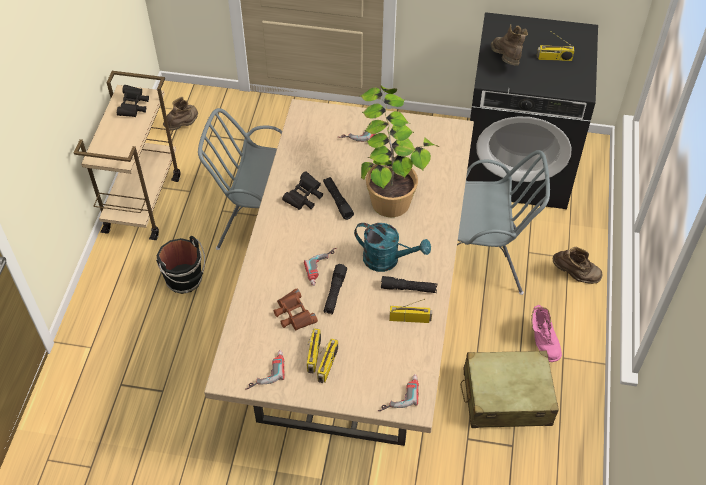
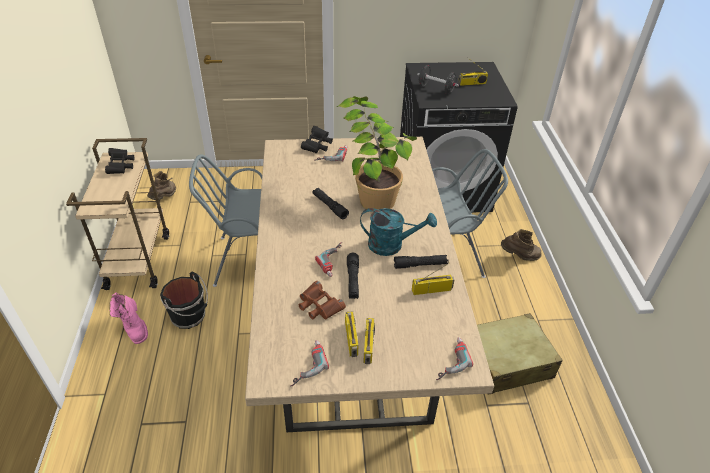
camera: 15 degrees left, 10 degrees down
(304, 198) = (299, 208): black binoculars -> black binoculars (317, 146)
(506, 61) = (436, 89): brown boot -> black dumbbell
(542, 341) = (515, 310): pink boot -> pink boot (134, 327)

